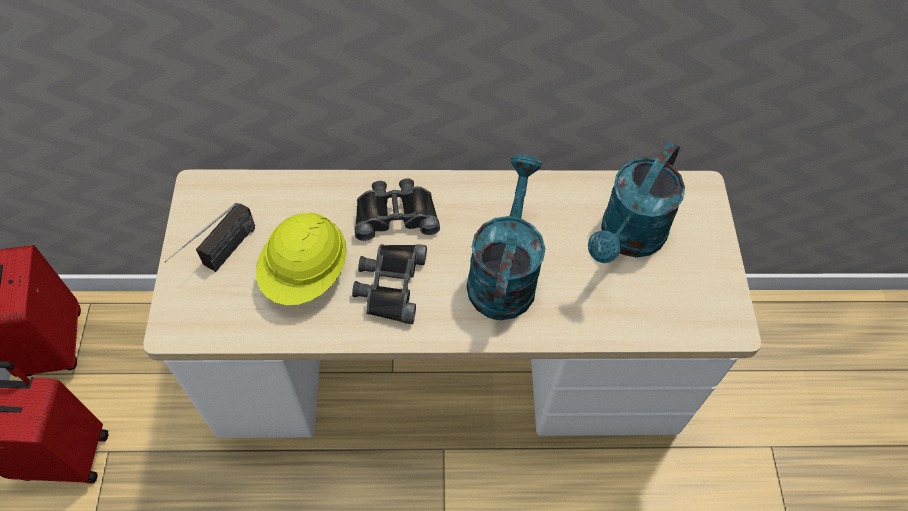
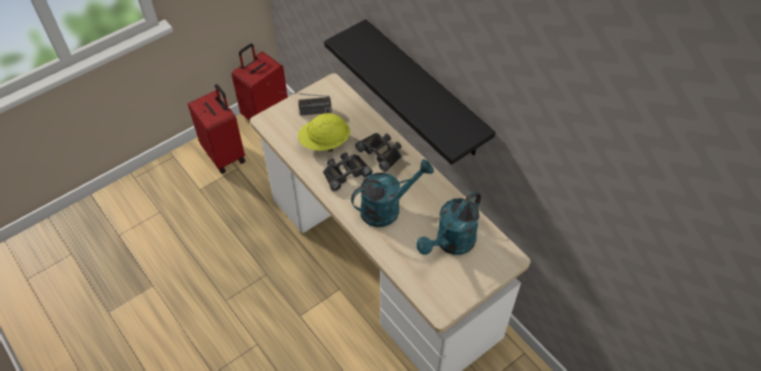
camera: 55 degrees right, 5 degrees down
(430, 55) = (425, 90): none -> black shelf
(627, 239) = (451, 243): turquoise watering can -> turquoise watering can turned 45 degrees counterclockwise

